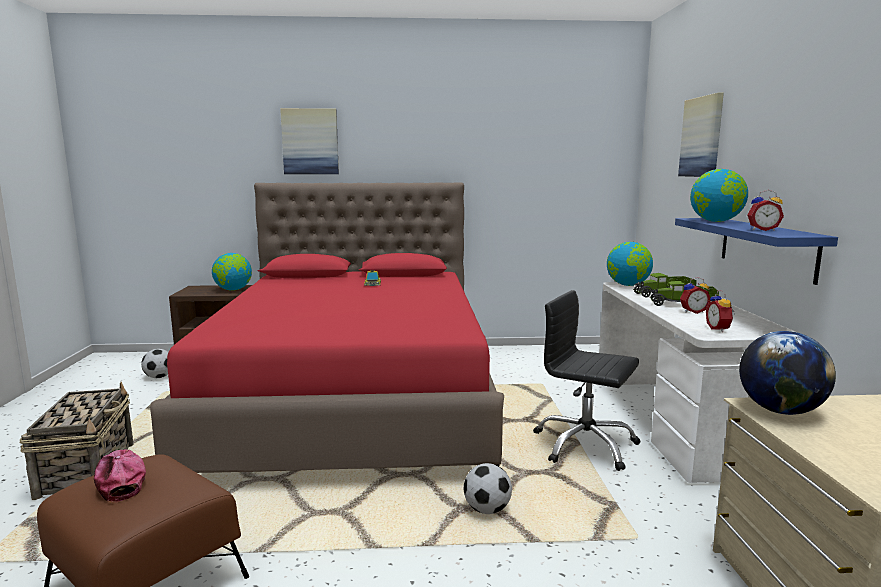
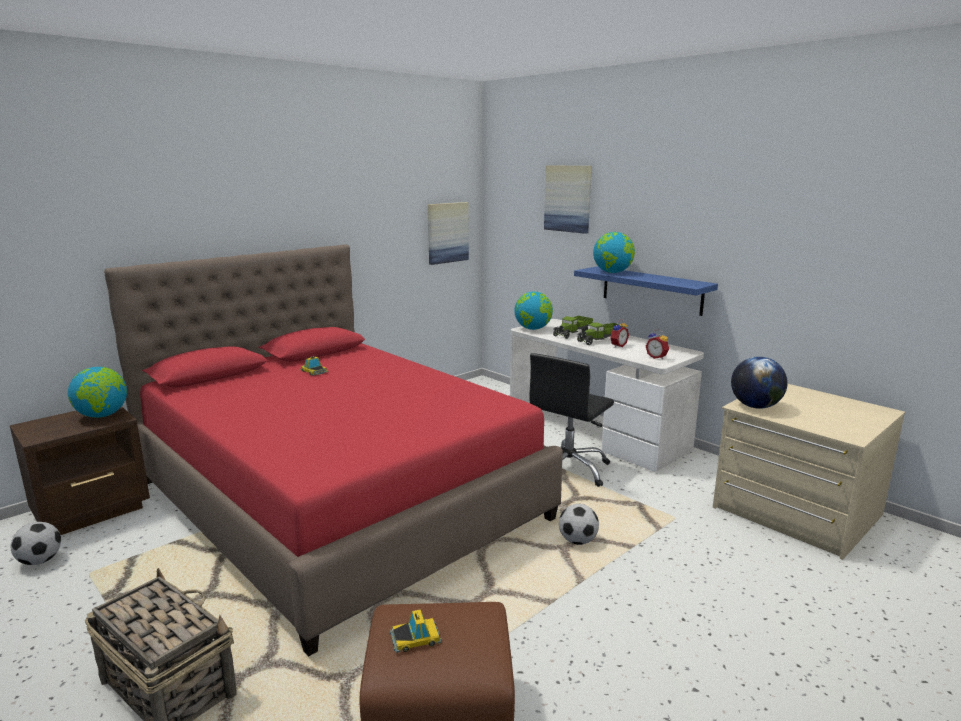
camera: 40 degrees left, 5 degrees up
(120, 481) = (415, 638): cap -> toy car
(310, 141) = (168, 208): picture -> picture (447, 232)
(585, 445) = (568, 469): black office chair -> black office chair turned 45 degrees counterclockwise
(762, 230) = (667, 281): alarm clock -> none

